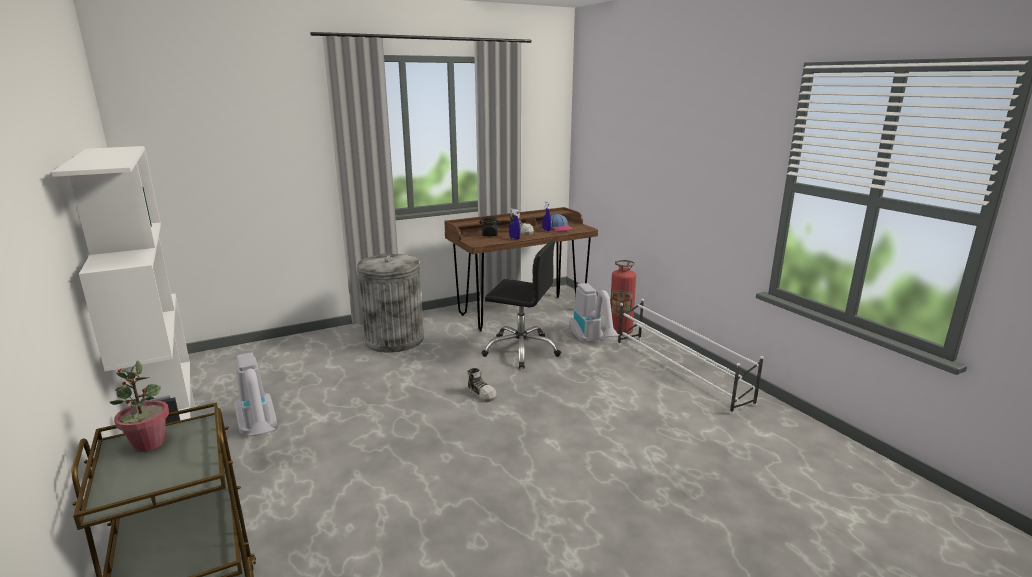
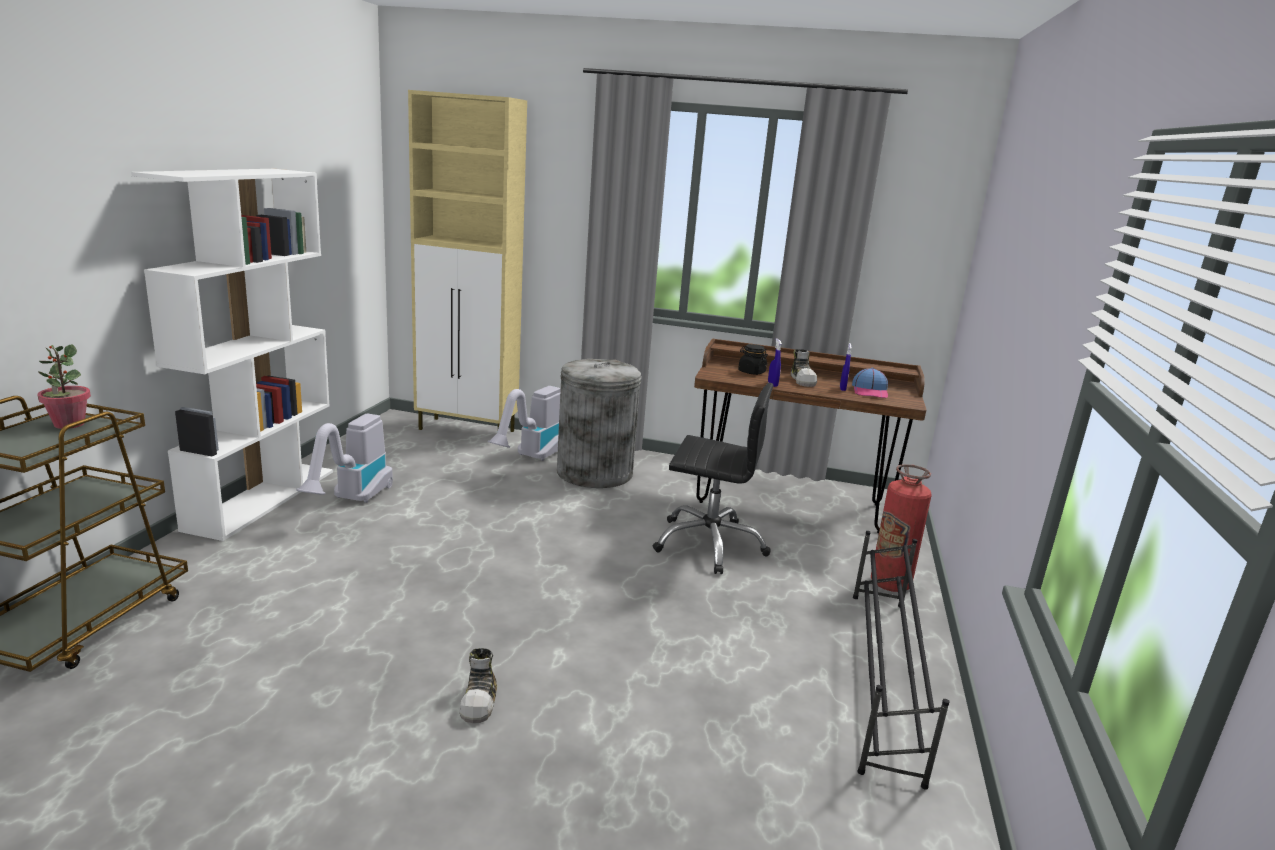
camera: 40 degrees right, 0 degrees up
(257, 349) = (468, 430): none -> beige cabinet
(482, 393) = (582, 566): shoe -> shoe (480, 700)
(521, 350) = (709, 544): black office chair -> black office chair turned 45 degrees counterclockwise
(592, 341) = (821, 576): vacuum cleaner -> vacuum cleaner (531, 458)
(679, 372) = (883, 676): white shoe rack -> black shoe rack

